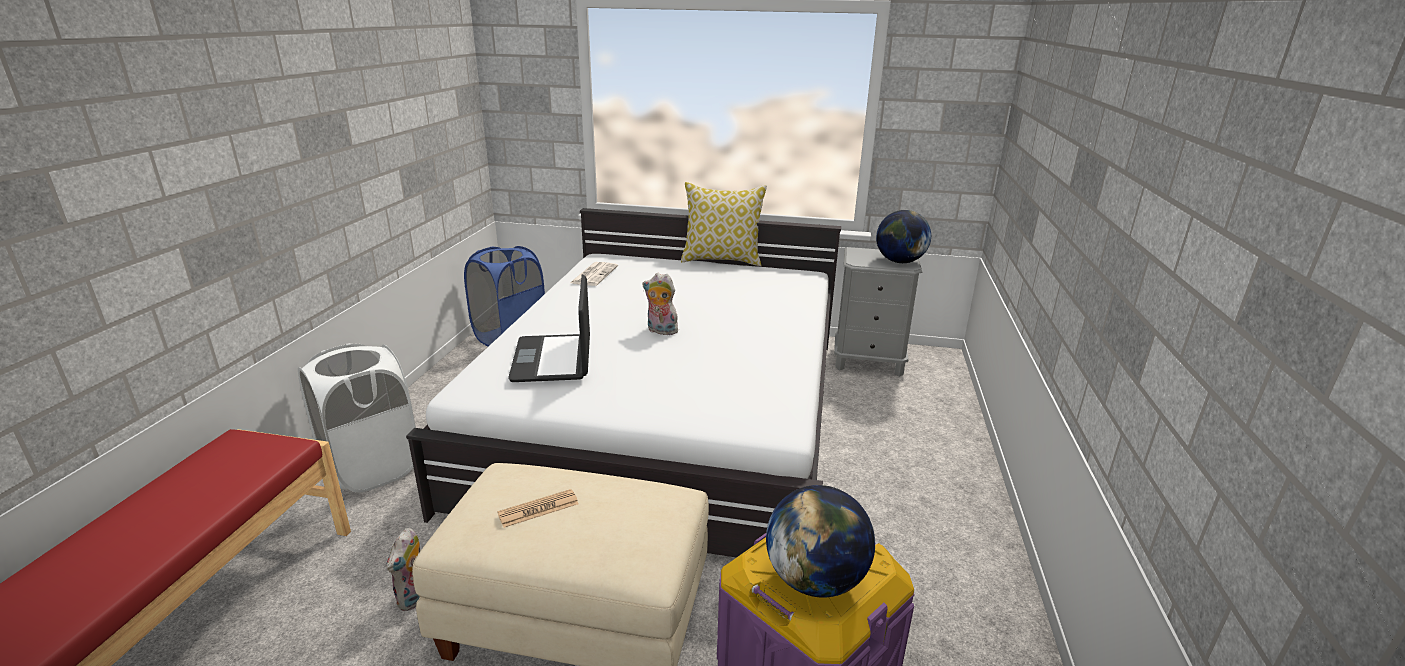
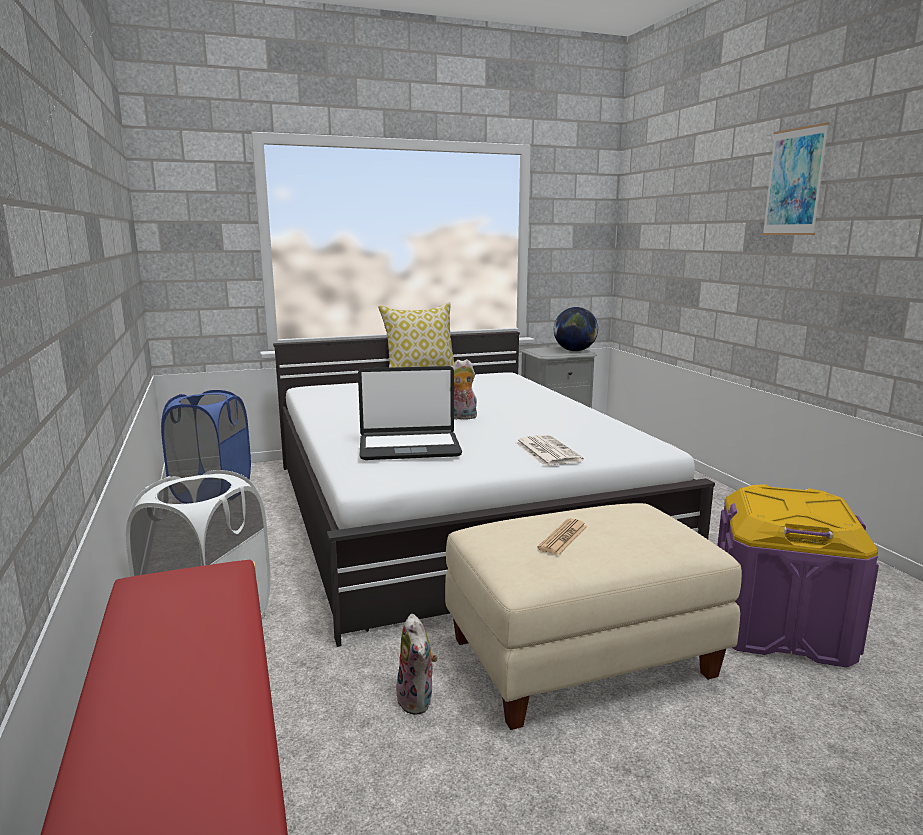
camera: 30 degrees left, 10 degrees down
(553, 359) = (409, 447): laptop -> laptop turned 60 degrees counterclockwise
(594, 274) = (326, 397): newspaper -> newspaper (546, 451)
(815, 580) = (812, 513): globe -> none
(1115, 107) = (794, 182): none -> picture

